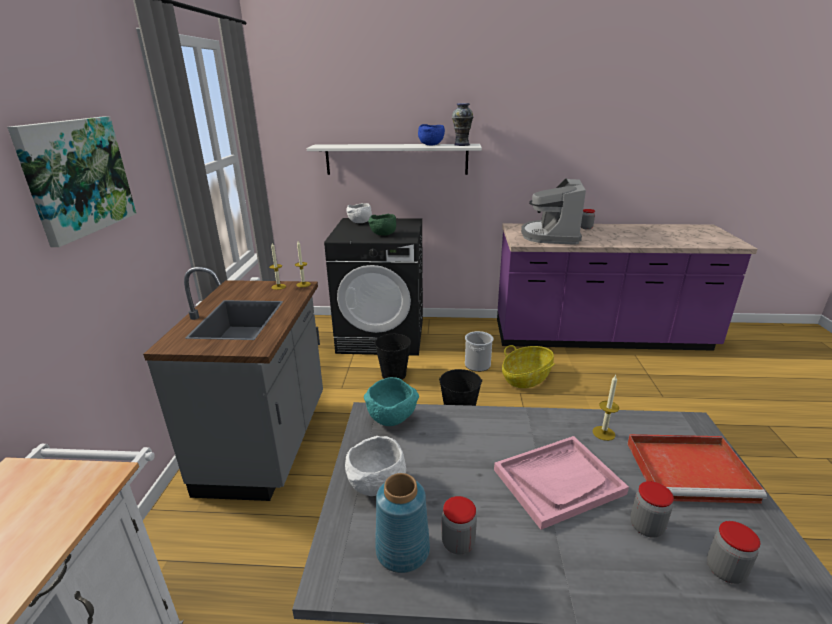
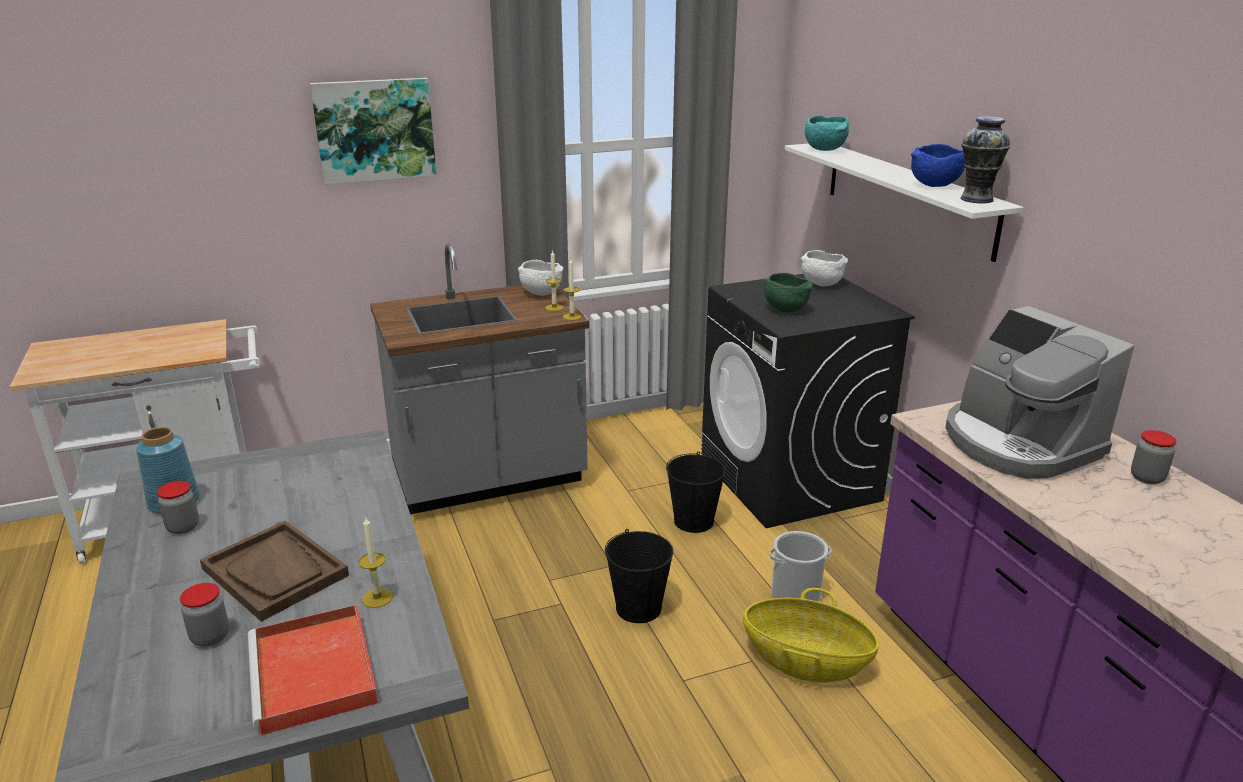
camera: 65 degrees right, 0 degrees up
(376, 486) = (251, 473): white bowl -> white bowl (540, 293)
(392, 418) = (359, 456): turquoise bowl -> turquoise bowl (826, 150)
(551, 235) = (1018, 443): coffee machine -> coffee machine turned 105 degrees counterclockwise
(558, 481) = (275, 572): pink tray -> brown tray
(725, 570) = (149, 693): jar -> none

